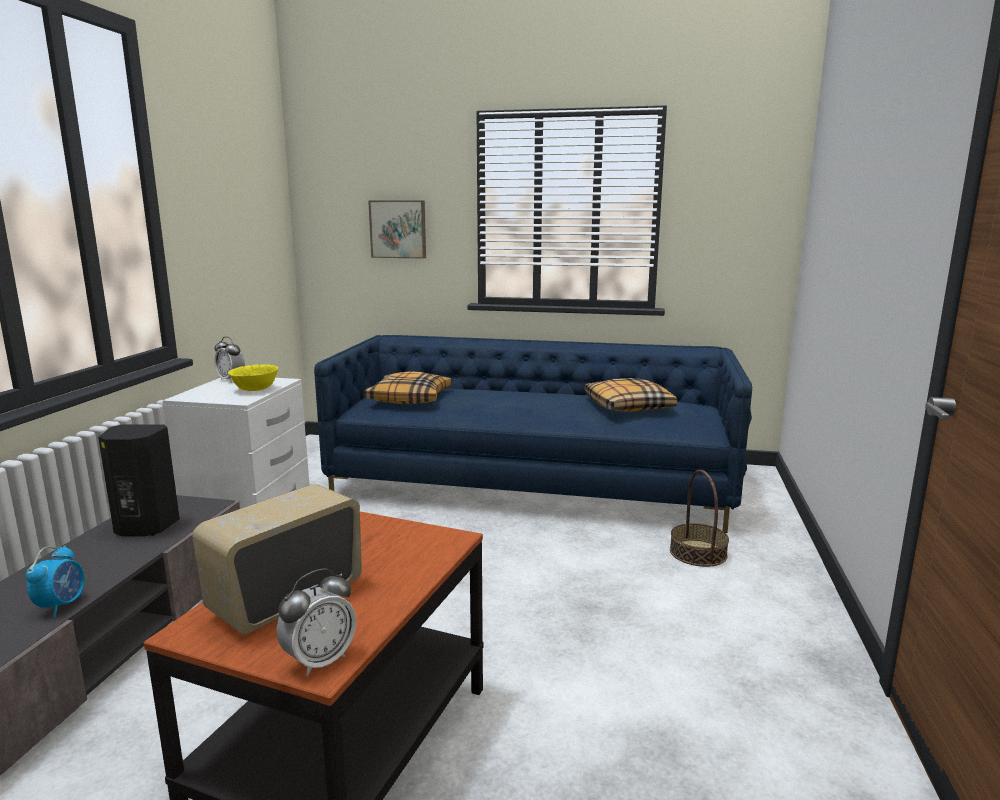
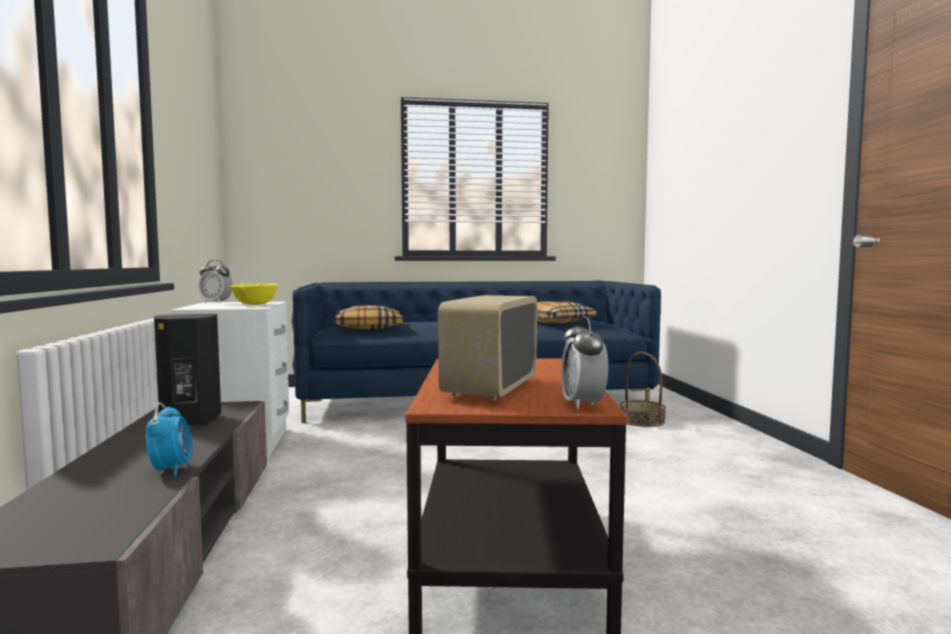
camera: 20 degrees left, 10 degrees down
(319, 661) = (583, 405): alarm clock -> alarm clock turned 150 degrees clockwise
(398, 229) = (329, 192): picture -> none

